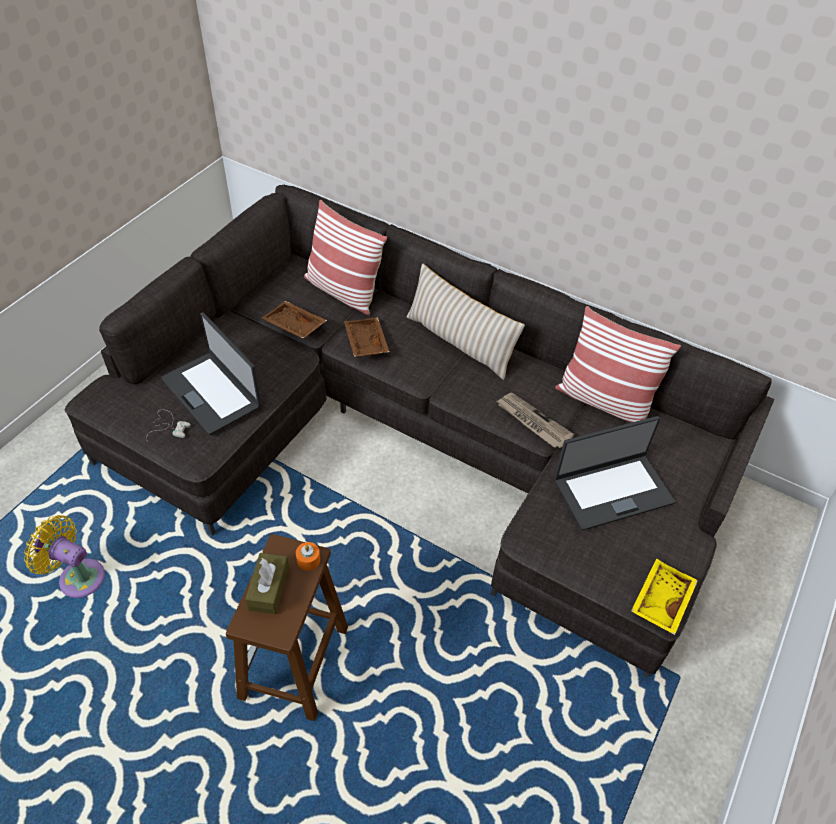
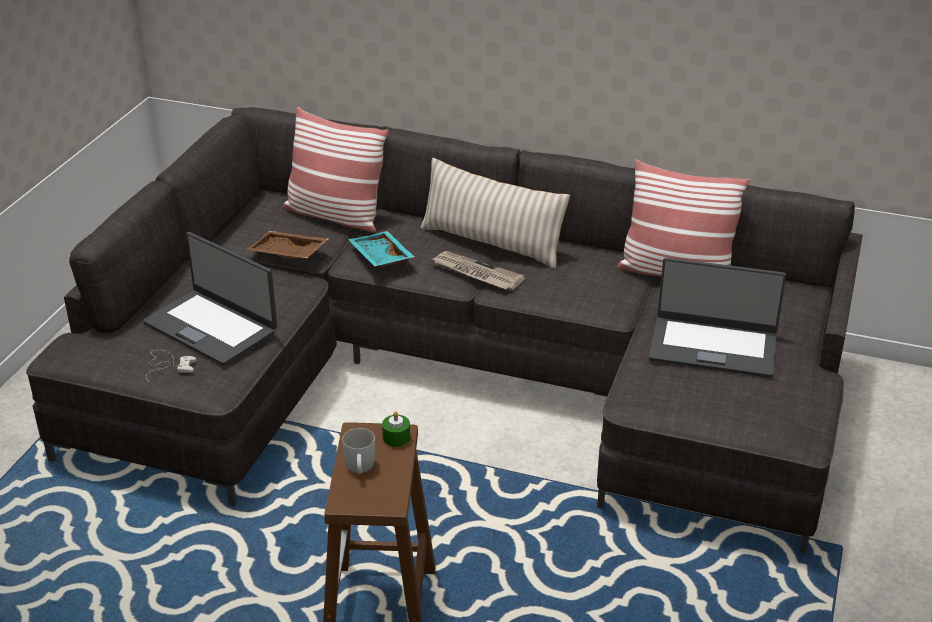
camera: 10 degrees left, 15 degrees down
(78, 576) = (71, 576): yellow fan -> none
(269, 588) = (360, 468): brown tissue box -> white mug
(308, 560) = (396, 437): orange candle -> green candle
(365, 343) = (379, 258): brown tray -> turquoise tray
(532, 421) = (602, 300): newspaper -> newspaper (476, 273)
(612, 490) = (713, 346): laptop -> laptop turned 45 degrees clockwise
(660, 600) = (799, 431): yellow tray -> none

